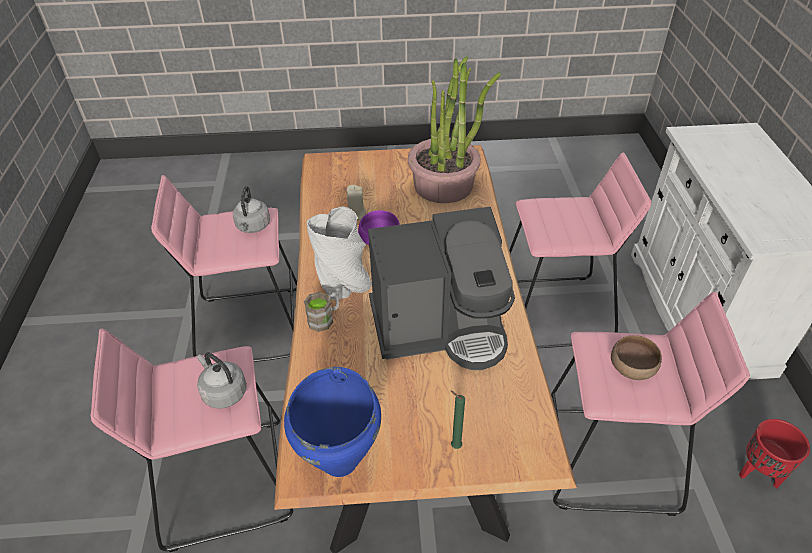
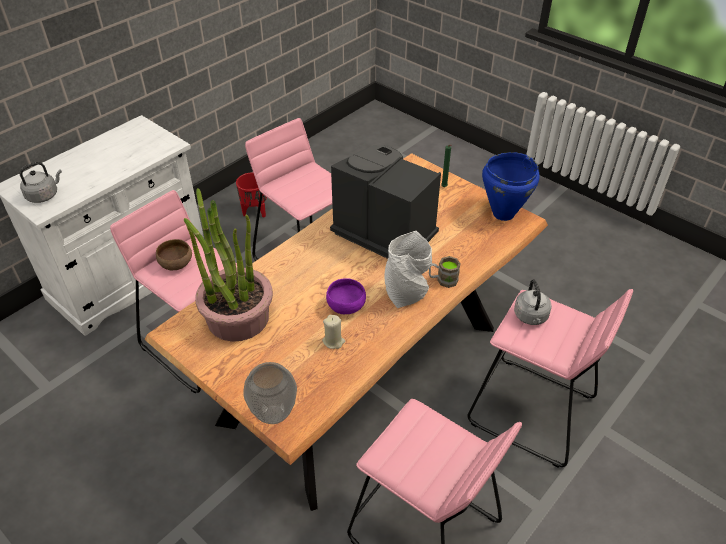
camera: 135 degrees left, 0 degrees up
(253, 227) = (402, 446): grey kettle -> grey kettle (44, 195)
(338, 160) = (273, 415): none -> vase
(631, 369) = (306, 185): brown bowl -> brown bowl (177, 263)

